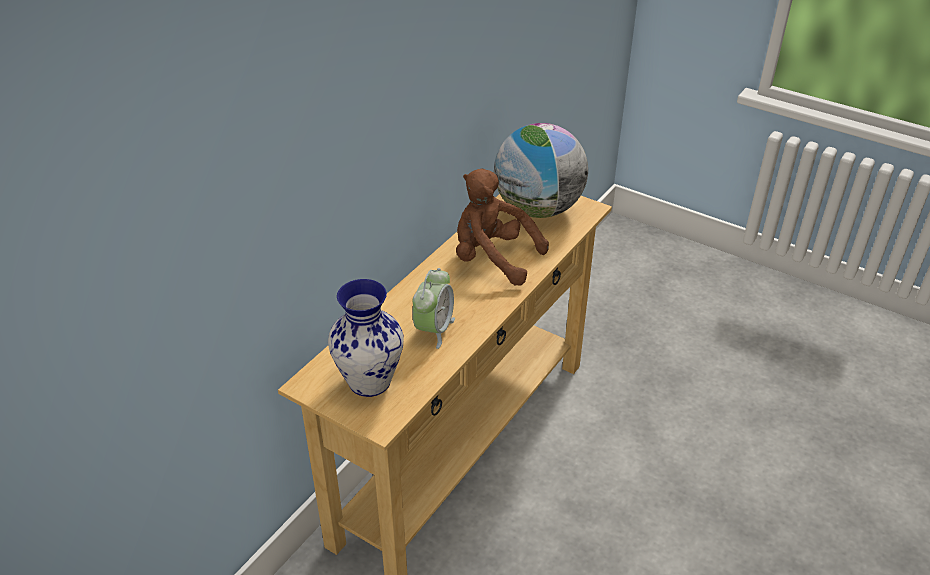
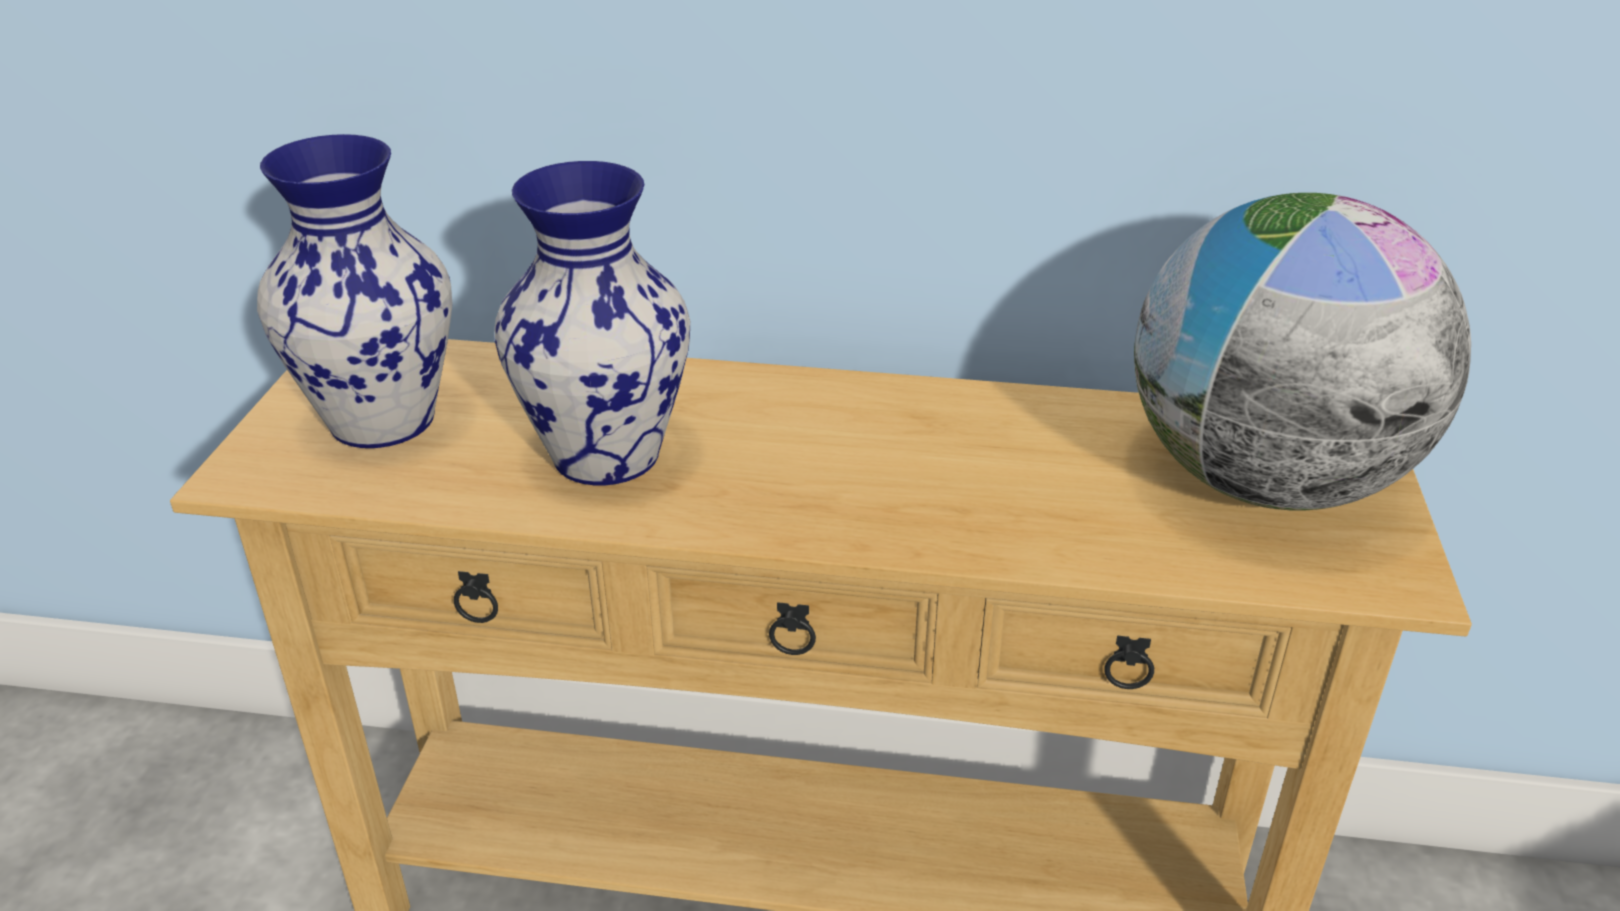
camera: 65 degrees right, 5 degrees down
(434, 330) = (608, 453): alarm clock -> vase
(492, 259) = (960, 464): brown plush toy -> none

